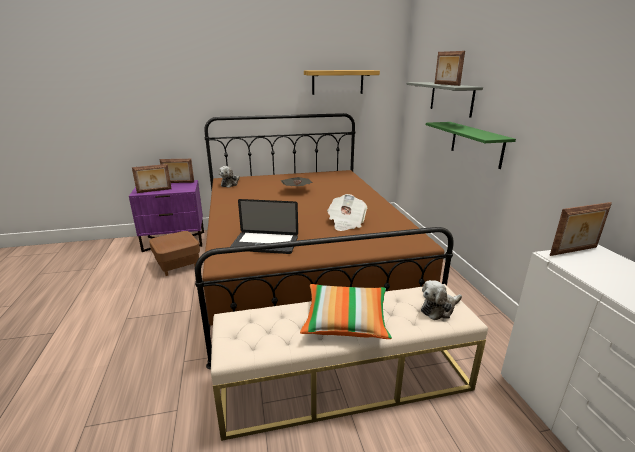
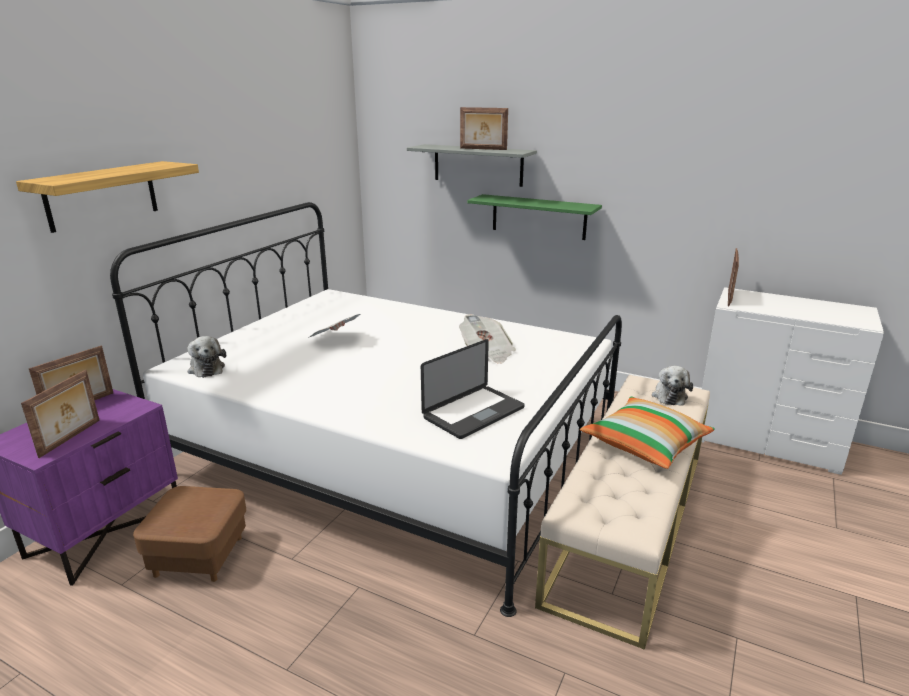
camera: 50 degrees left, 0 degrees up
(302, 269) = (394, 453): brown bed -> white bed
(337, 82) = (289, 154): shelf -> shelf (102, 195)

